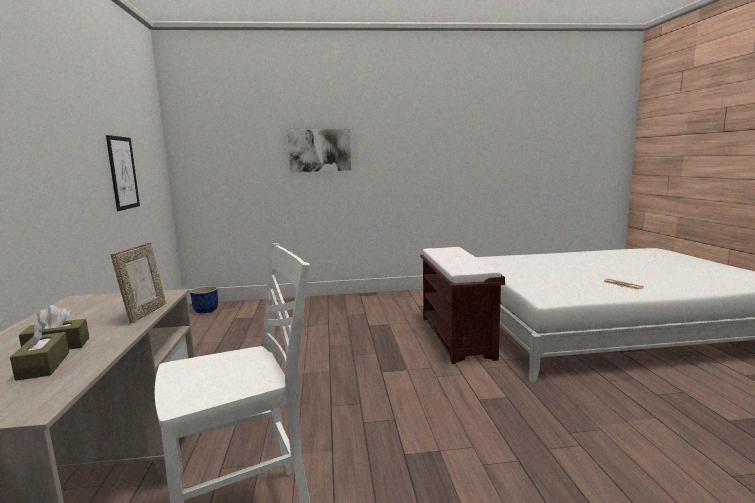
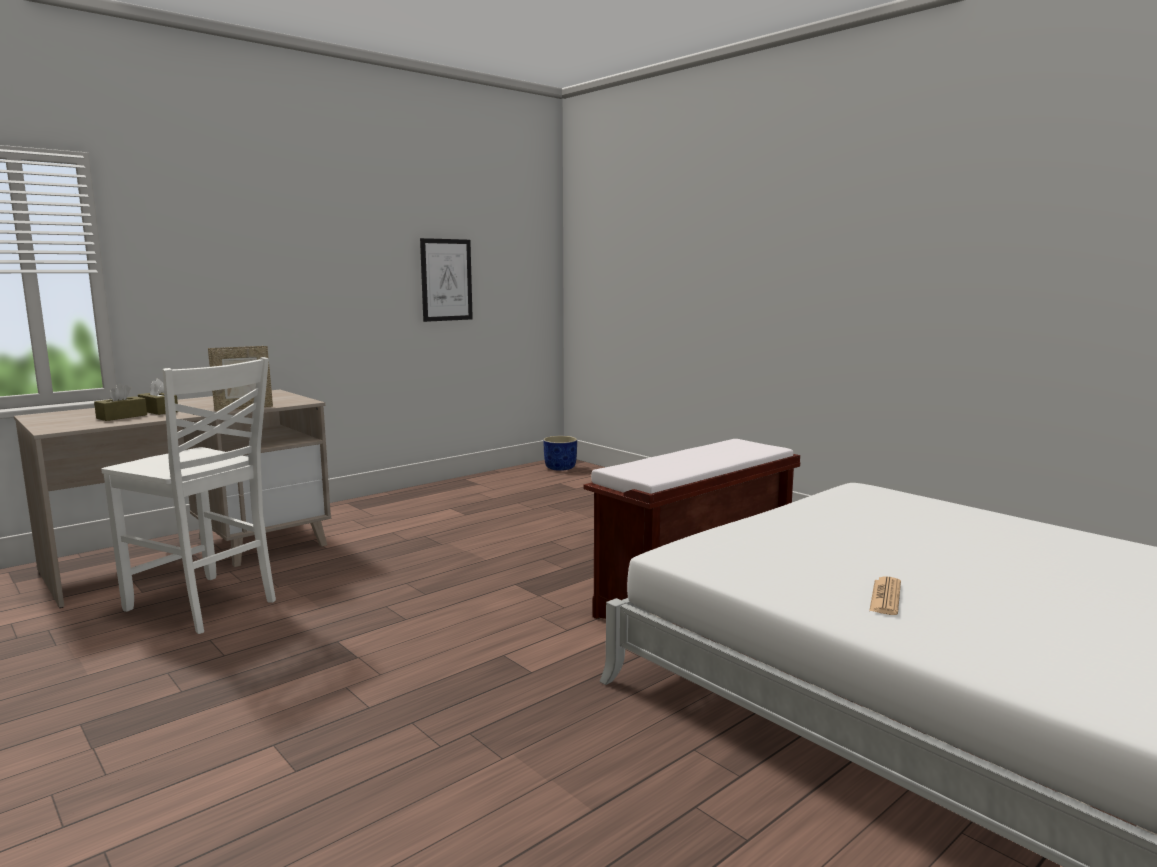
camera: 55 degrees right, 0 degrees up
(319, 150) = (718, 256): picture -> none

